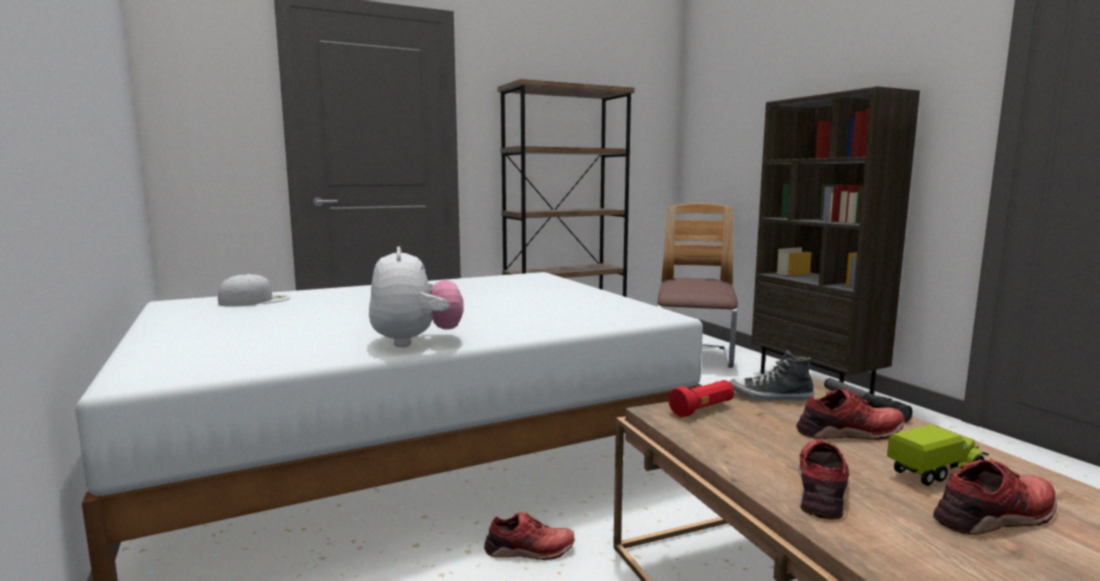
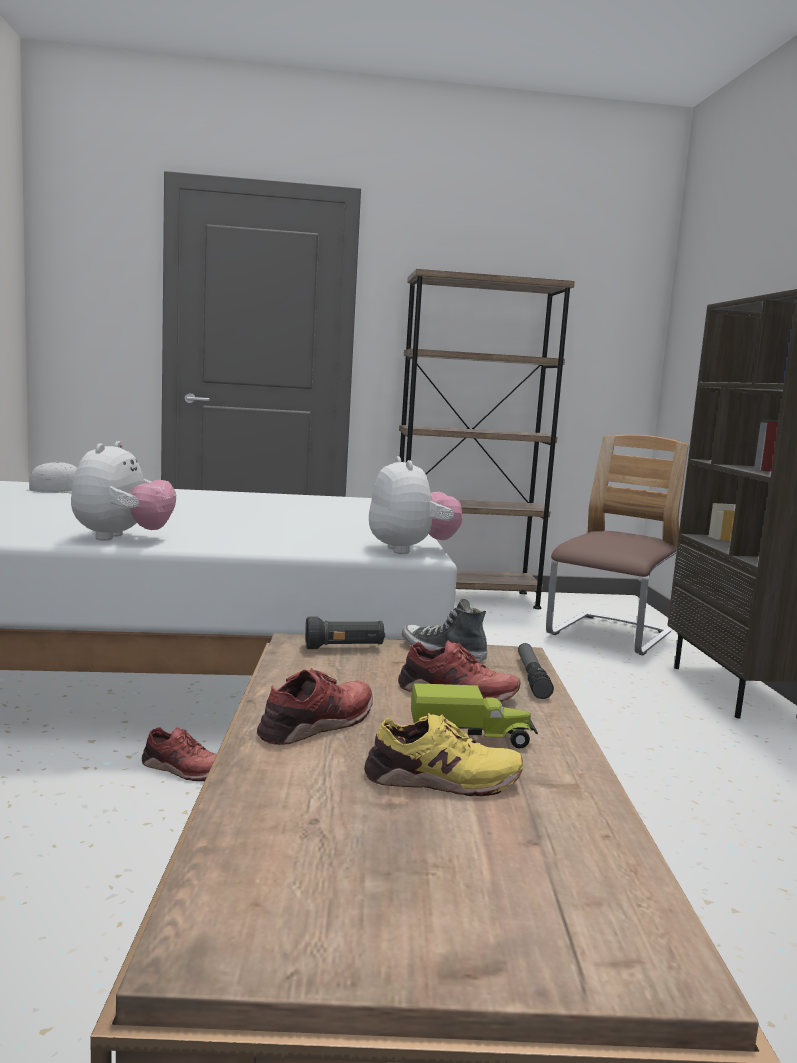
camera: 20 degrees right, 0 degrees up
(653, 314) = (410, 550): none -> plush toy
(702, 409) = (344, 648): red flashlight -> black flashlight
(996, 516) = (442, 780): red shoe -> yellow shoe

